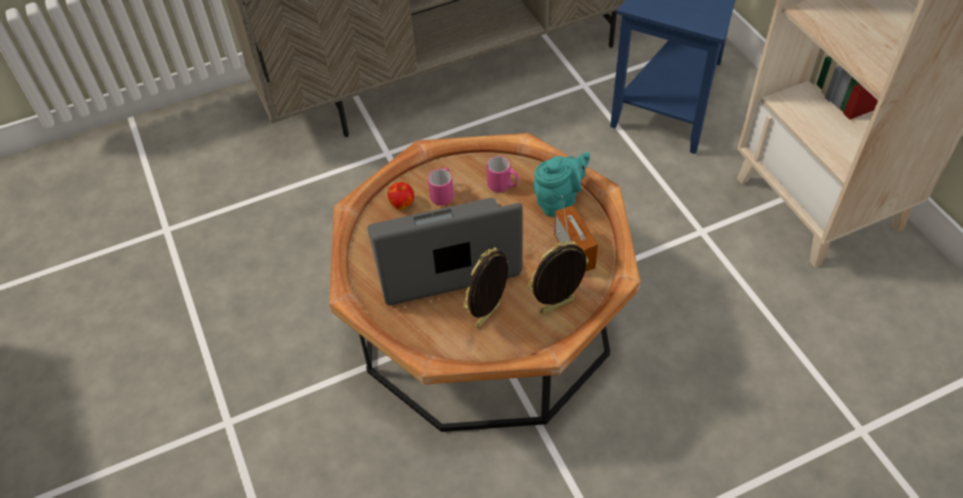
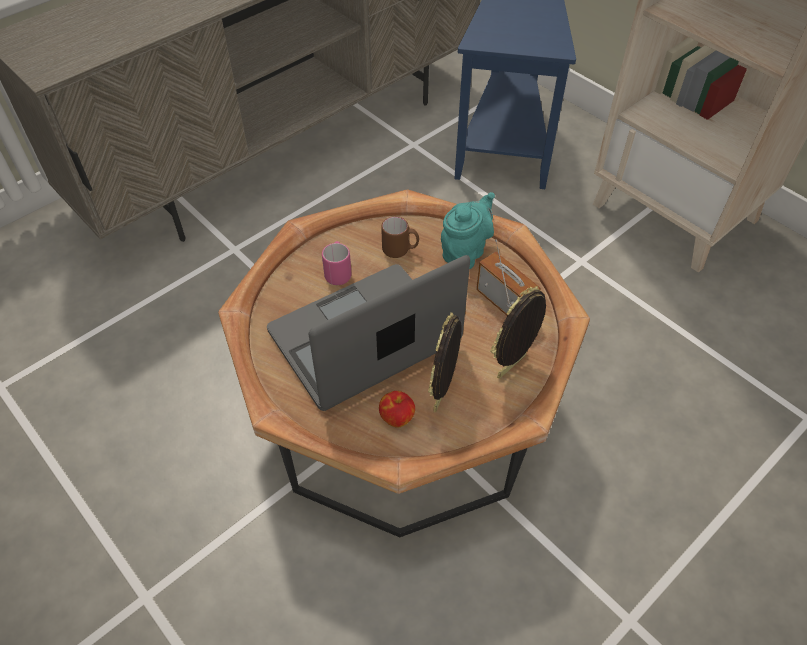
camera: 20 degrees left, 0 degrees up
(402, 204) = (295, 292): apple -> apple (397, 417)
(503, 186) = (400, 250): pink mug -> brown mug

